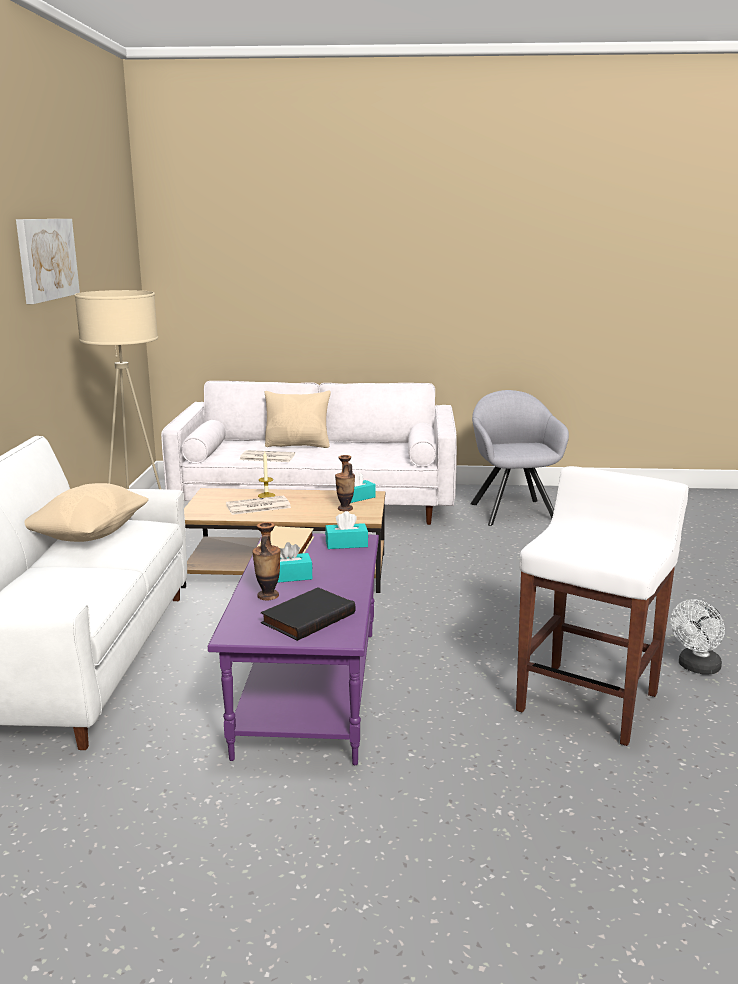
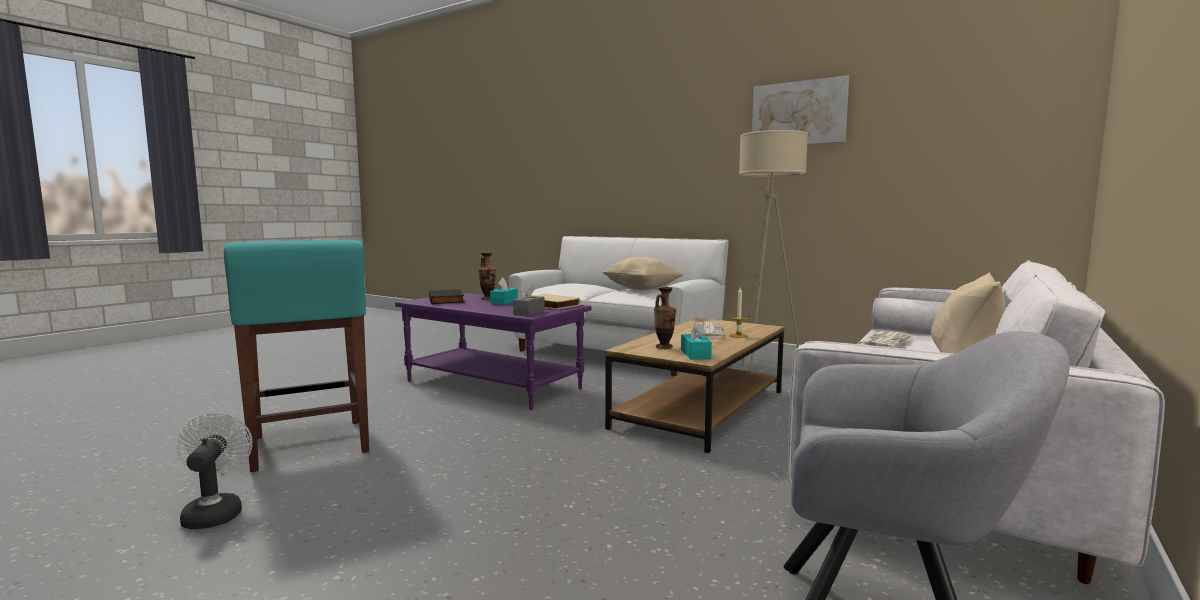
camera: 120 degrees right, 10 degrees down
(346, 544) = (529, 312): turquoise tissue box -> grey tissue box
(589, 701) = (310, 446): white stool -> turquoise stool

